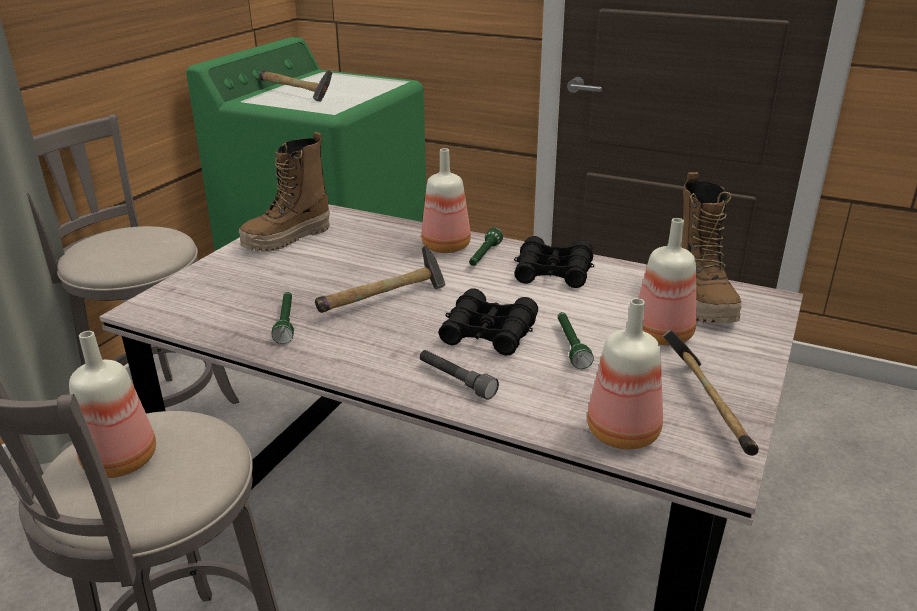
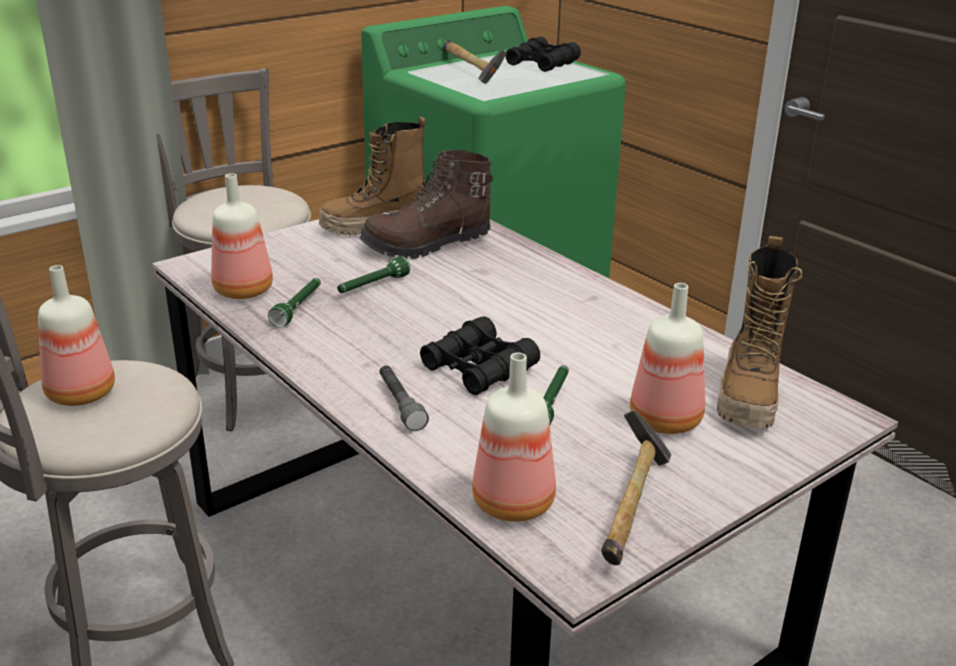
camera: 25 degrees right, 0 degrees up
(348, 244) = (427, 245): none -> brown boot
(385, 300) = (410, 309): hammer -> none
(446, 246) = (525, 269): bottle -> bottle (245, 290)
(484, 256) = (554, 288): green flashlight -> green flashlight (372, 286)
(553, 272) = (613, 323): black binoculars -> black binoculars (542, 64)

